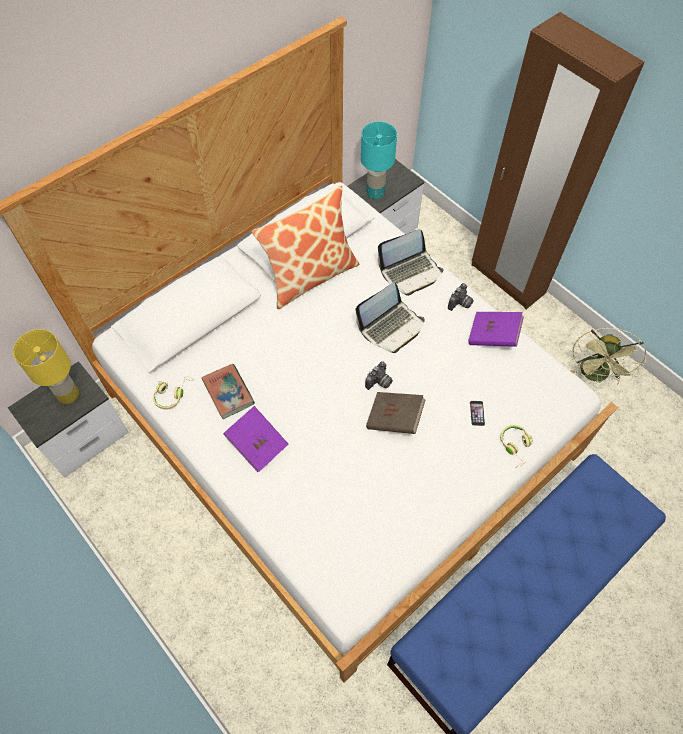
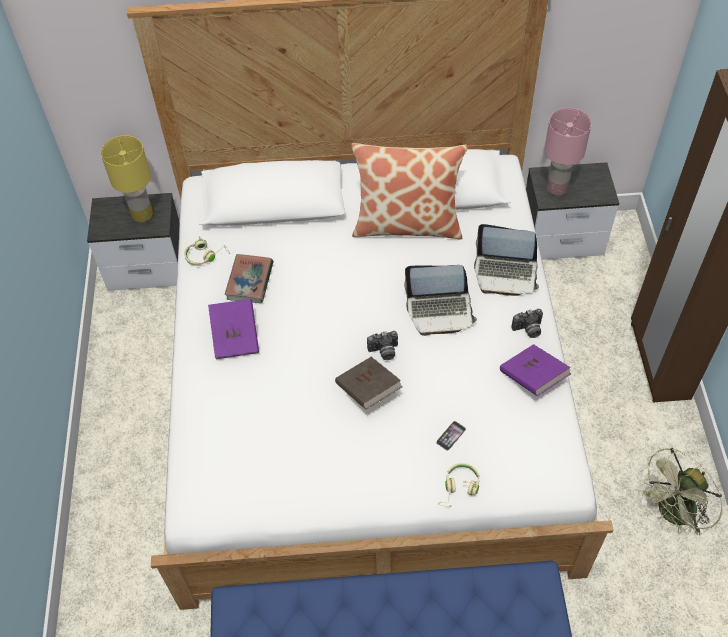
camera: 40 degrees right, 5 degrees down
(375, 192) = (556, 188): turquoise table lamp -> pink table lamp

